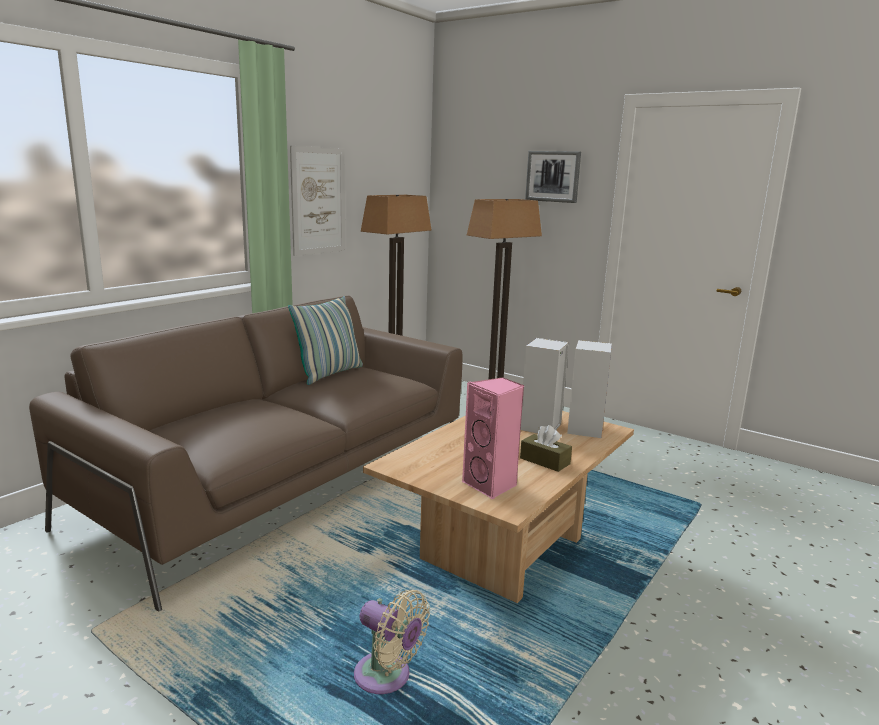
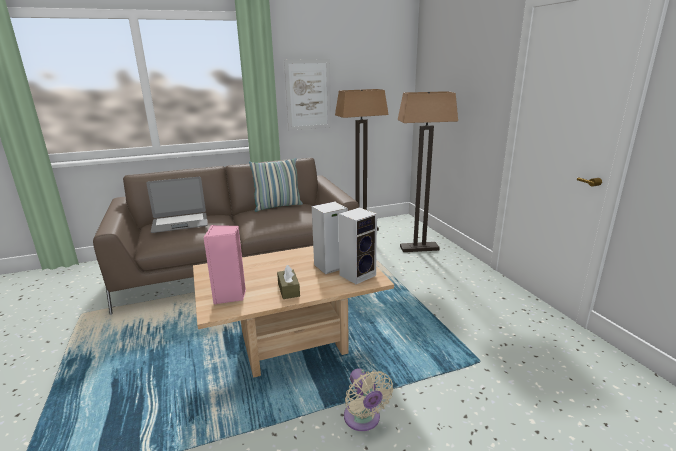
camera: 35 degrees right, 5 degrees up
(221, 419) = (180, 223): none -> laptop
(387, 677) = (142, 387): beige fan -> beige fan (363, 419)
(553, 176) = (478, 72): picture -> none

